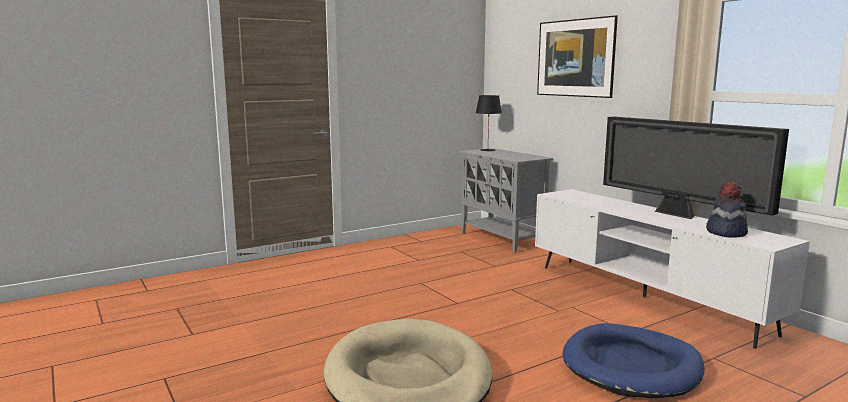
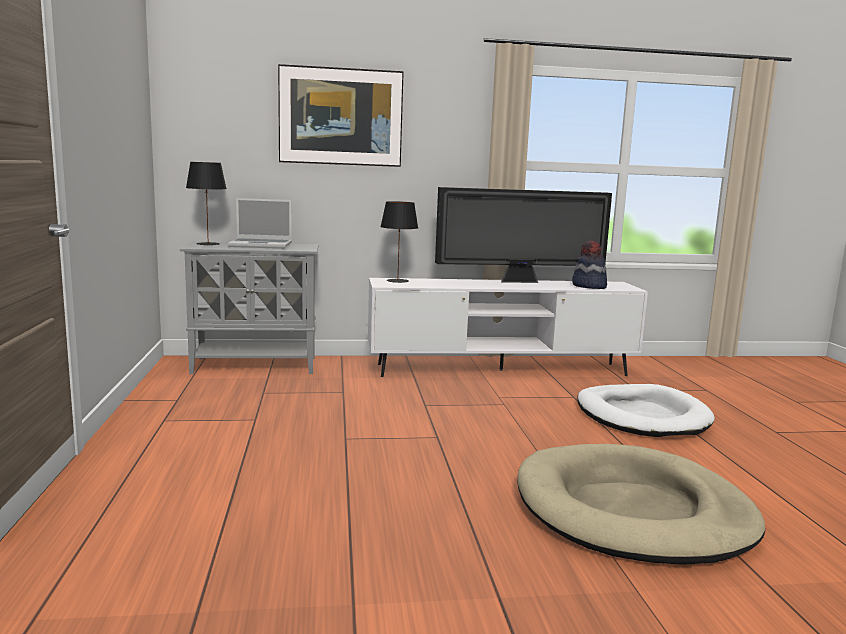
camera: 65 degrees left, 0 degrees up
(511, 154) = (261, 245): none -> laptop
(576, 194) = (397, 281): none -> black table lamp
(631, 366) = (641, 416): blue dog bed -> white dog bed

